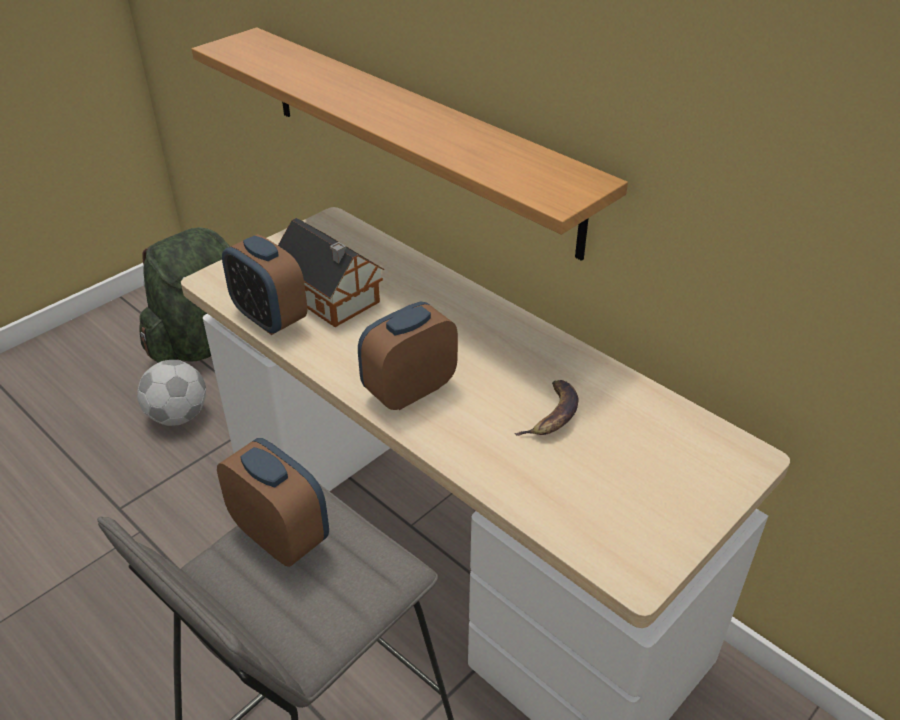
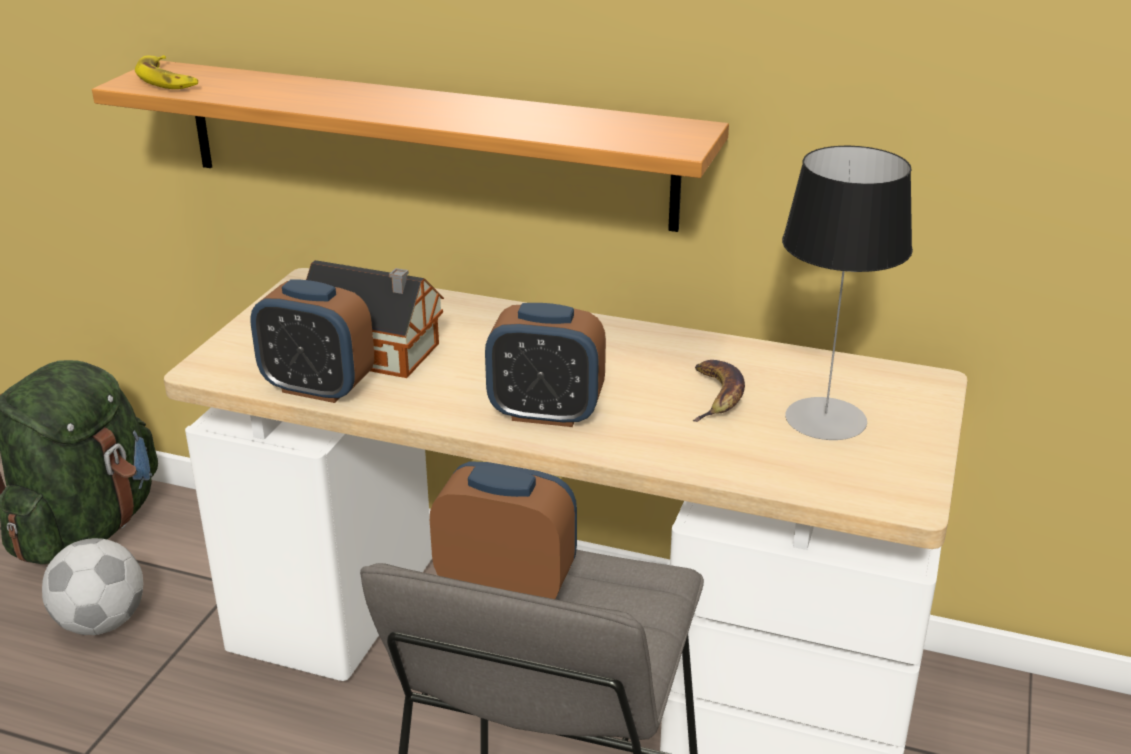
camera: 25 degrees left, 10 degrees down
(245, 49) = (167, 80): none -> banana
(409, 390) = (546, 413): alarm clock -> alarm clock turned 105 degrees counterclockwise
(626, 467) = (825, 419): none -> table lamp

